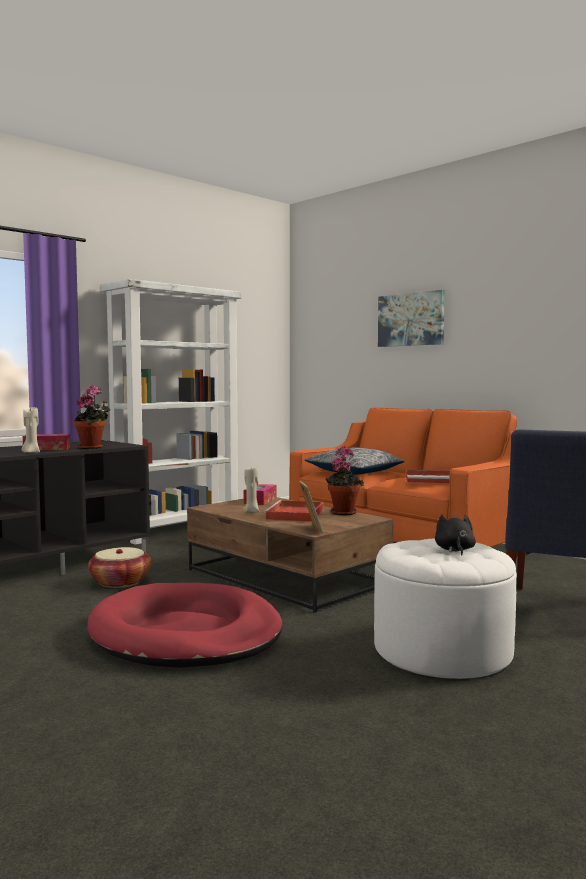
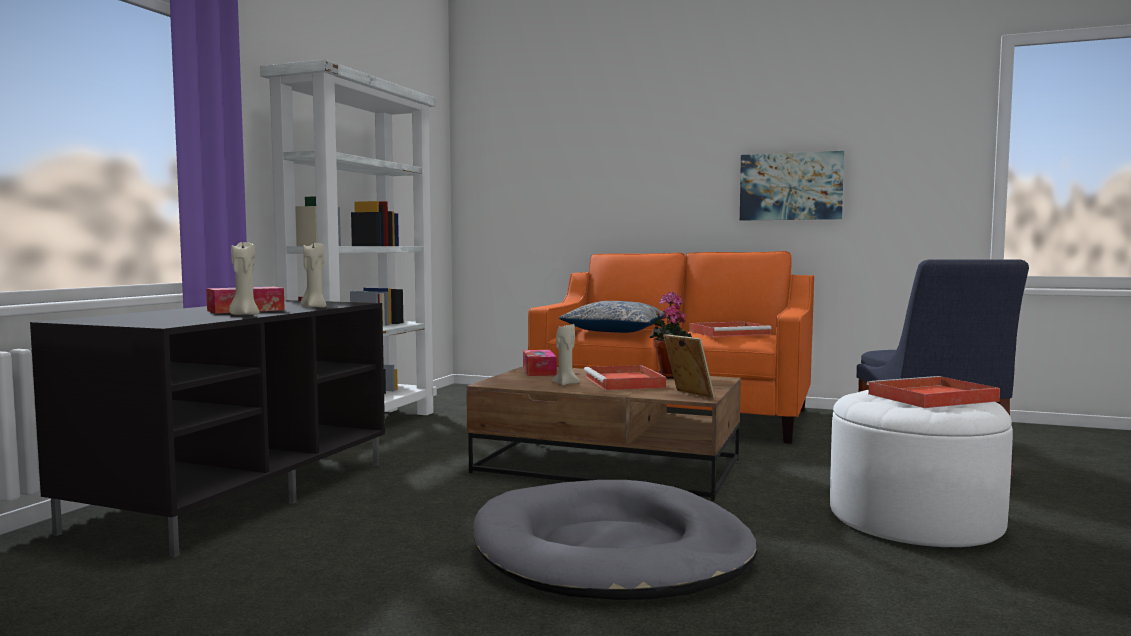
camera: 25 degrees left, 0 degrees up
(92, 448) = (314, 307): potted plant -> beige candle
(120, 582) = (401, 501): basket -> none
(186, 633) = (612, 551): red dog bed -> grey dog bed
(411, 319) = (636, 147): picture -> picture (791, 186)
(454, 550) = (930, 397): black plush toy -> red tray

